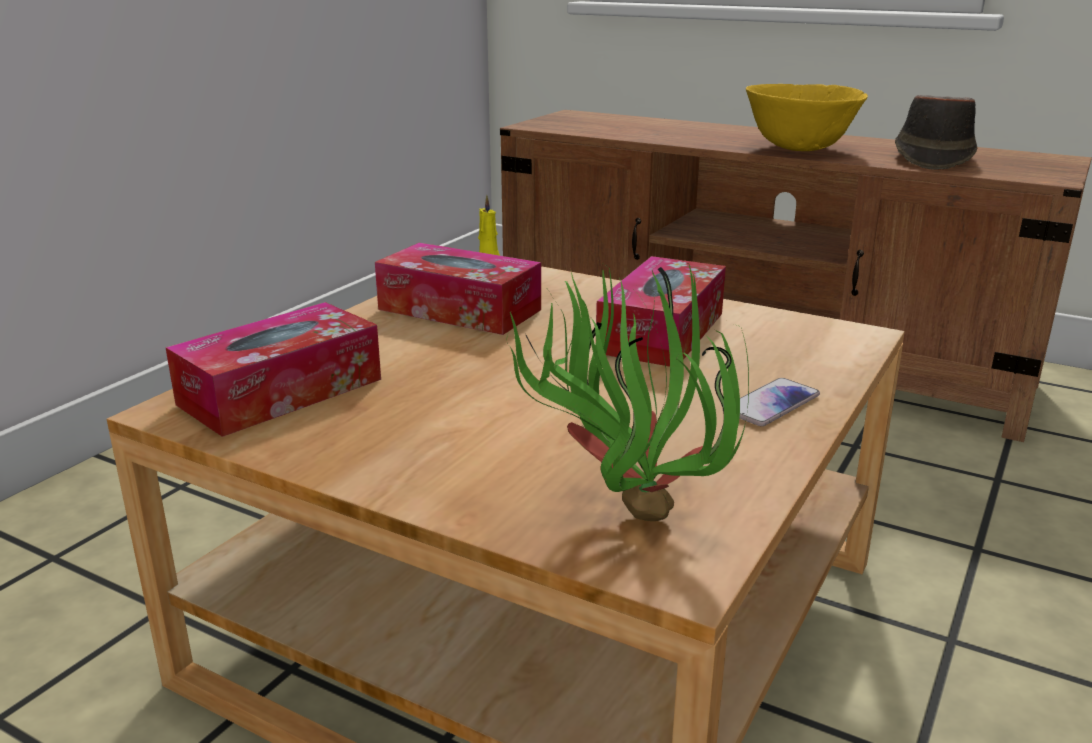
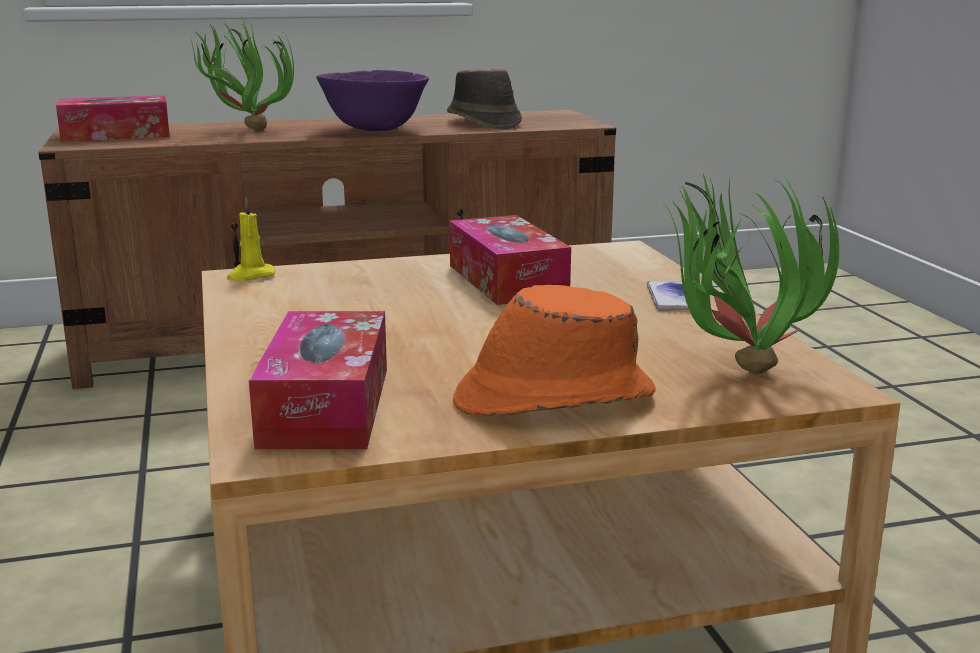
camera: 45 degrees left, 5 degrees down
(421, 456) = (552, 398): none -> orange hat
(459, 309) = (314, 309): tissue box -> tissue box (116, 135)
(689, 131) = (244, 129): none -> potted plant
(798, 148) = (374, 129): yellow bowl -> purple bowl

